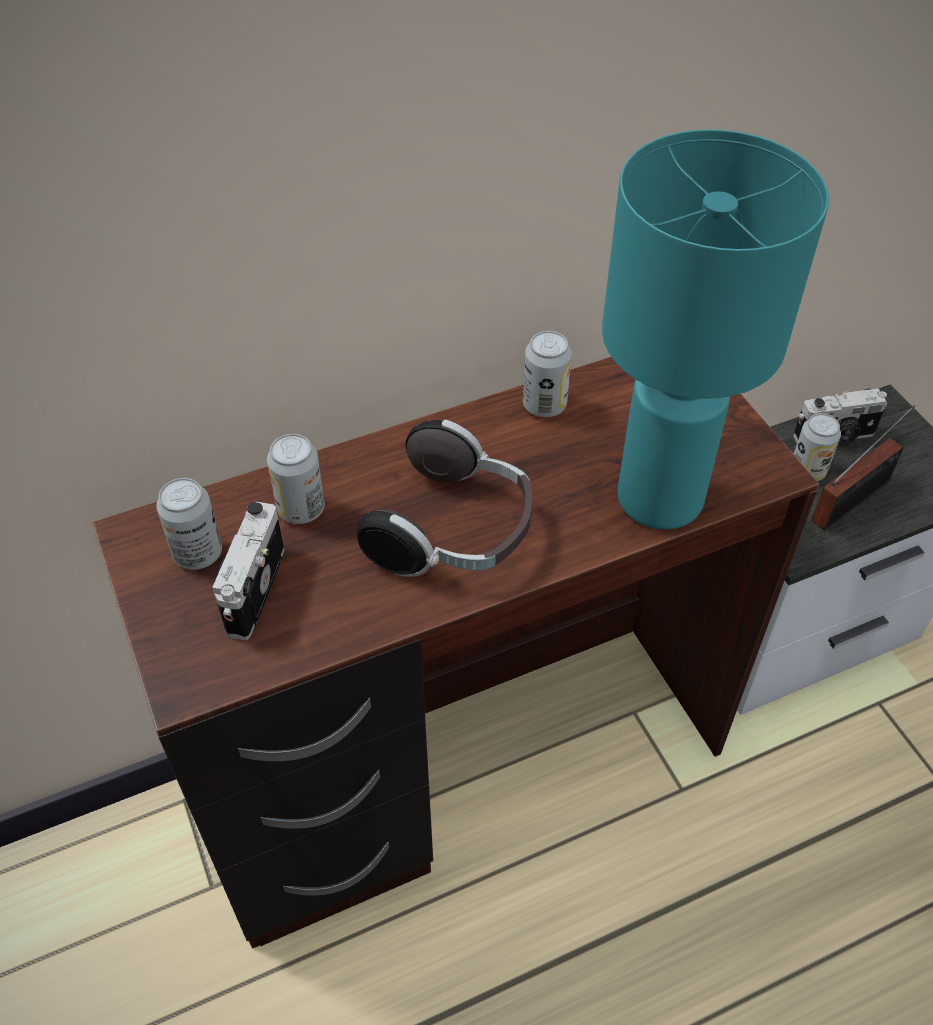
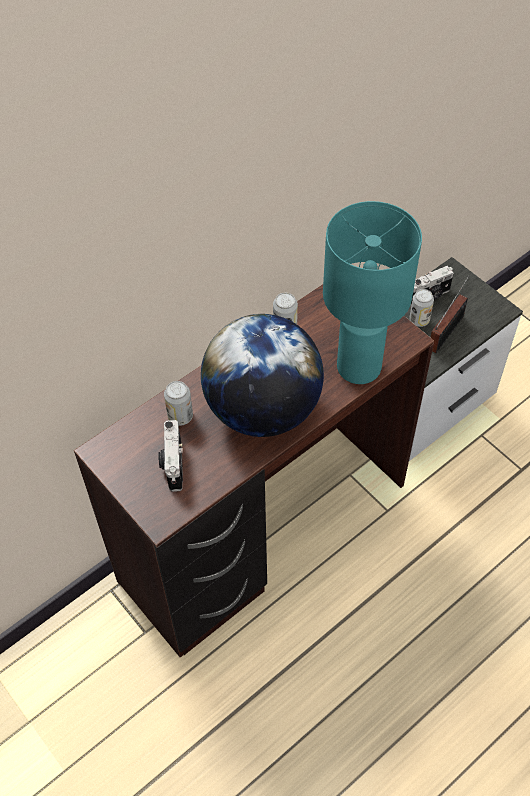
camera: 15 degrees left, 5 degrees up
(198, 553) = (137, 453): can -> none
(454, 532) = (263, 410): headphones -> globe

